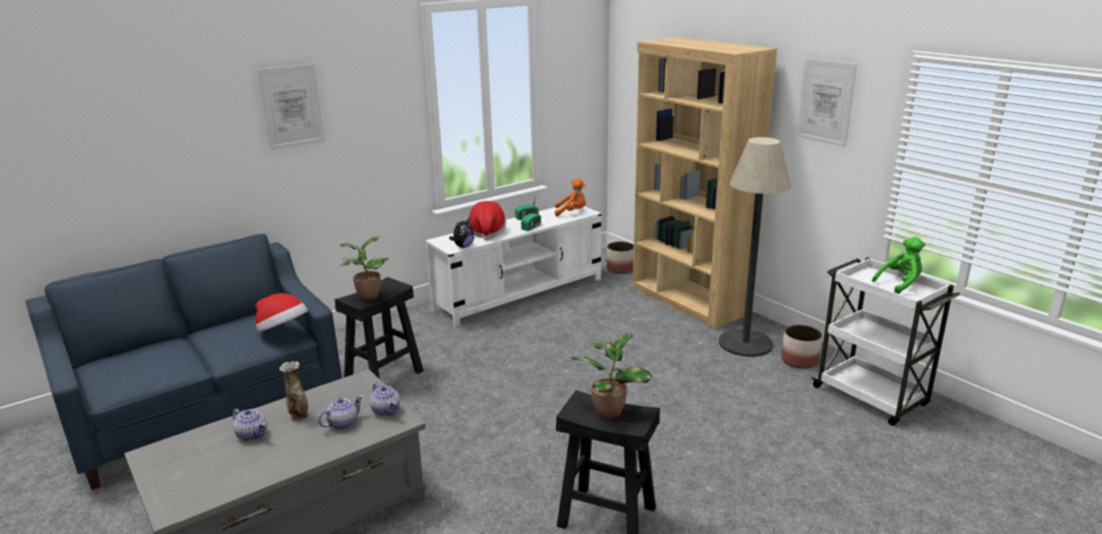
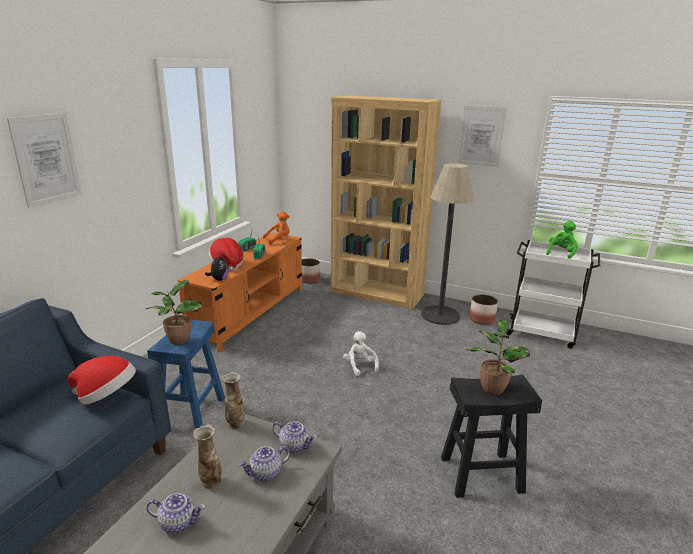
camera: 30 degrees left, 0 degrees up
(343, 423) = (265, 473): teapot -> teapot turned 135 degrees counterclockwise
(359, 379) = (235, 423): none -> vase
(384, 376) = (191, 412): black stool -> blue stool
(520, 294) = (250, 313): white tv stand -> orange tv stand
(584, 376) = (359, 366): none -> white plush toy

